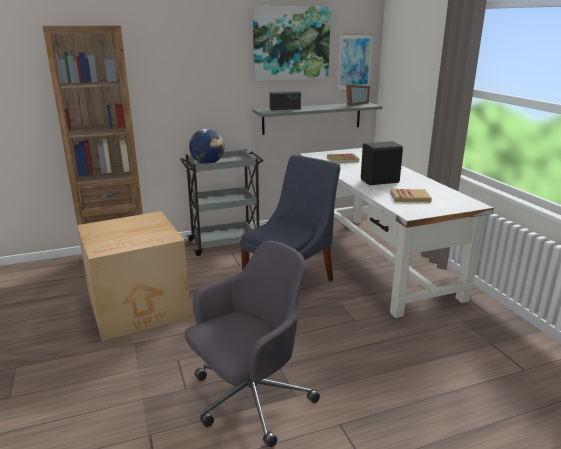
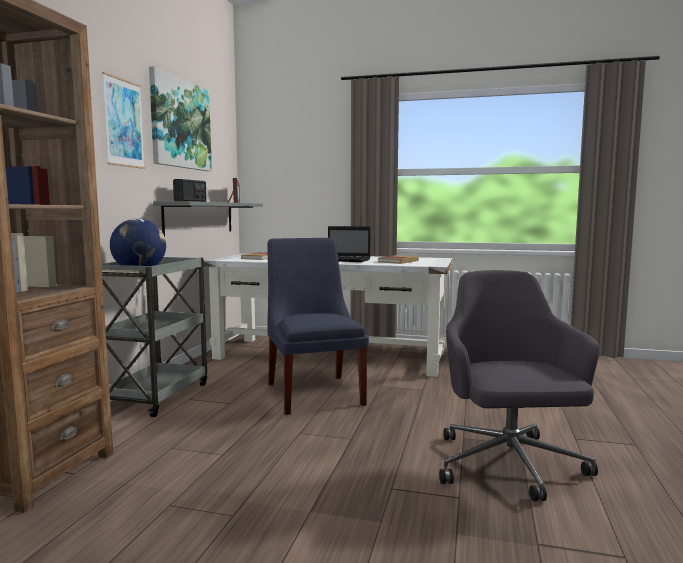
camera: 55 degrees left, 15 degrees down
(140, 308) = (221, 486): cardboard box -> none
(354, 62) = (223, 158): picture -> picture (124, 123)
(380, 181) = (345, 260): black speaker -> laptop

